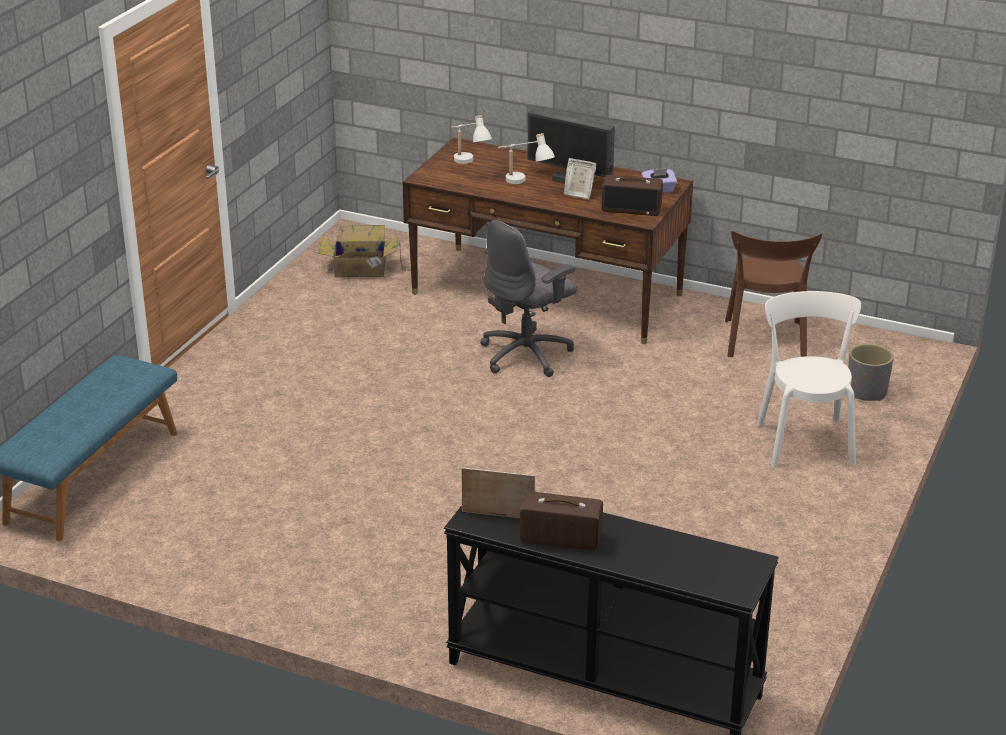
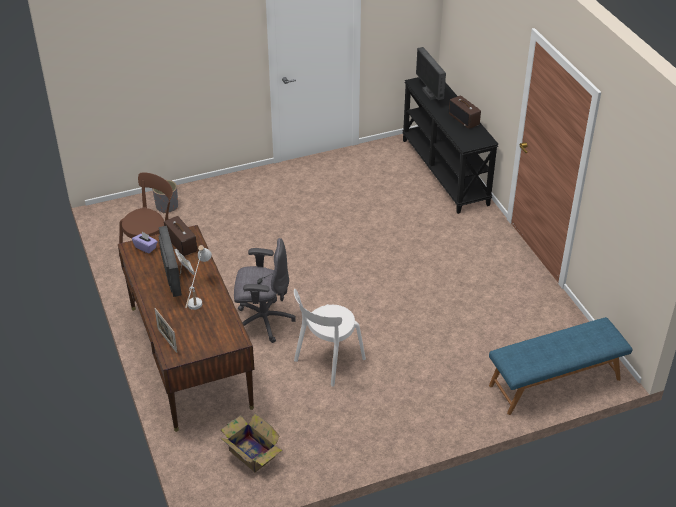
camera: 135 degrees left, 10 degrees up
(468, 165) = (197, 334): white table lamp -> none
(498, 515) = (474, 137): picture frame -> picture frame (167, 340)
(690, 552) = (429, 94): none -> monitor
(804, 440) = (231, 203): white chair -> white chair (327, 361)

